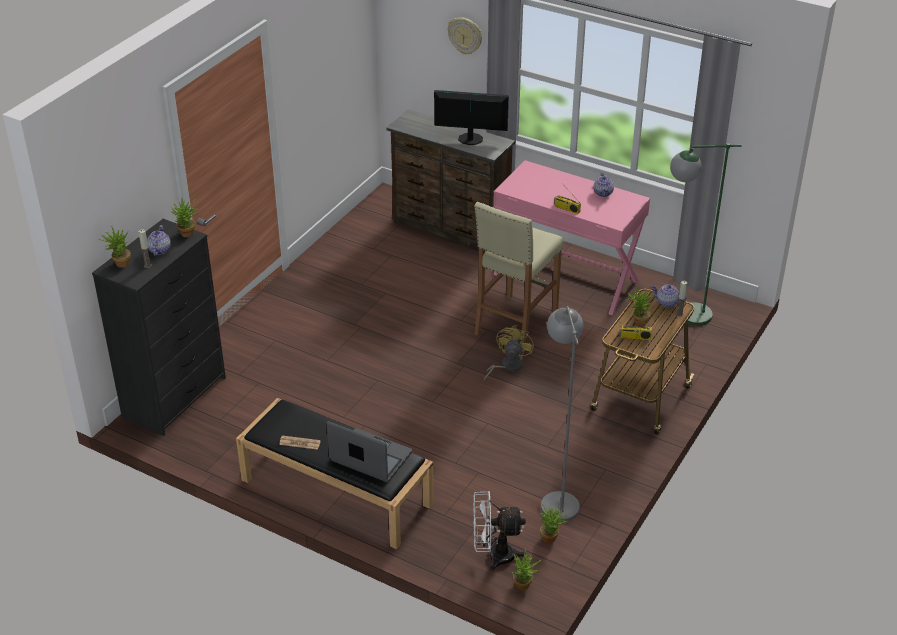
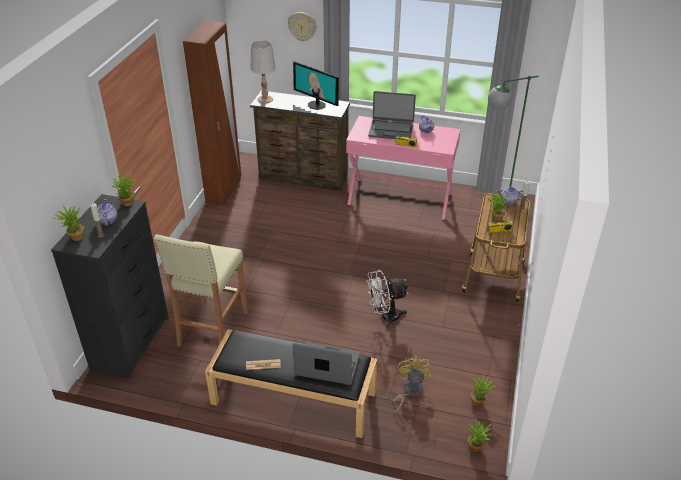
camera: 15 degrees left, 0 degrees up
(343, 232) = (224, 191): none -> brown wardrobe
(407, 122) = (265, 99): none -> white table lamp
(470, 139) = (317, 105): monitor -> monitor turned 135 degrees counterclockwise
(494, 556) = (442, 426): white fan -> white fan (385, 317)
(508, 366) = (386, 270): yellow fan -> yellow fan (409, 391)
(515, 324) = (378, 237): beige stool -> beige stool (212, 329)
(557, 186) = (391, 130): none -> laptop
(557, 497) = (468, 366): grey floor lamp -> none

